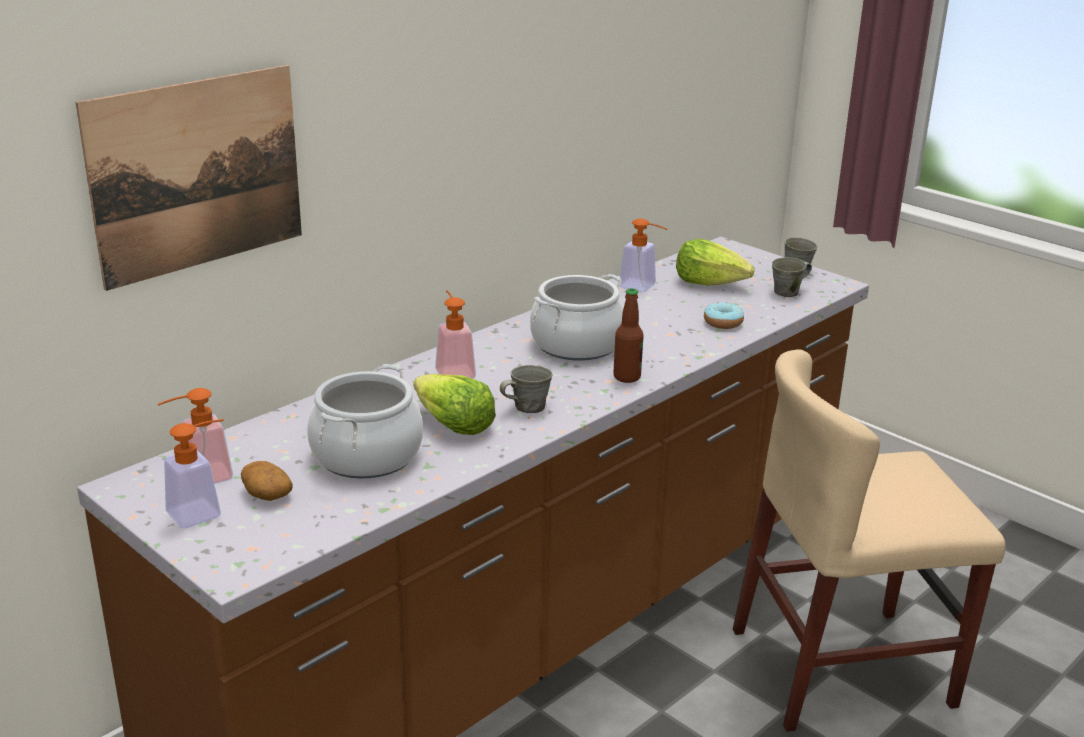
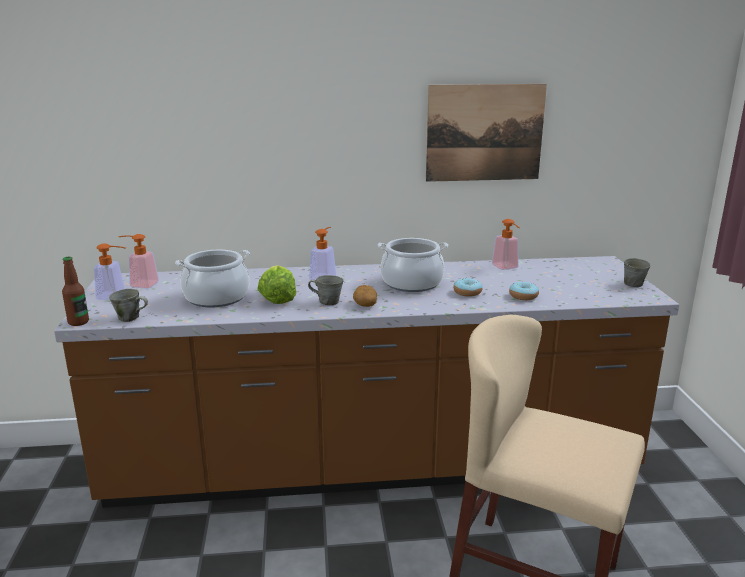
camera: 40 degrees right, 5 degrees down
(197, 174) = (177, 125): picture -> picture (484, 133)
(266, 494) = (149, 298): potato -> potato (365, 304)
(627, 377) = (408, 304): bottle -> bottle (78, 322)
(659, 337) = (467, 292): none -> donut
(710, 283) = (556, 276): lettuce -> none
(788, 292) = (603, 293): grey mug -> grey mug (130, 318)

